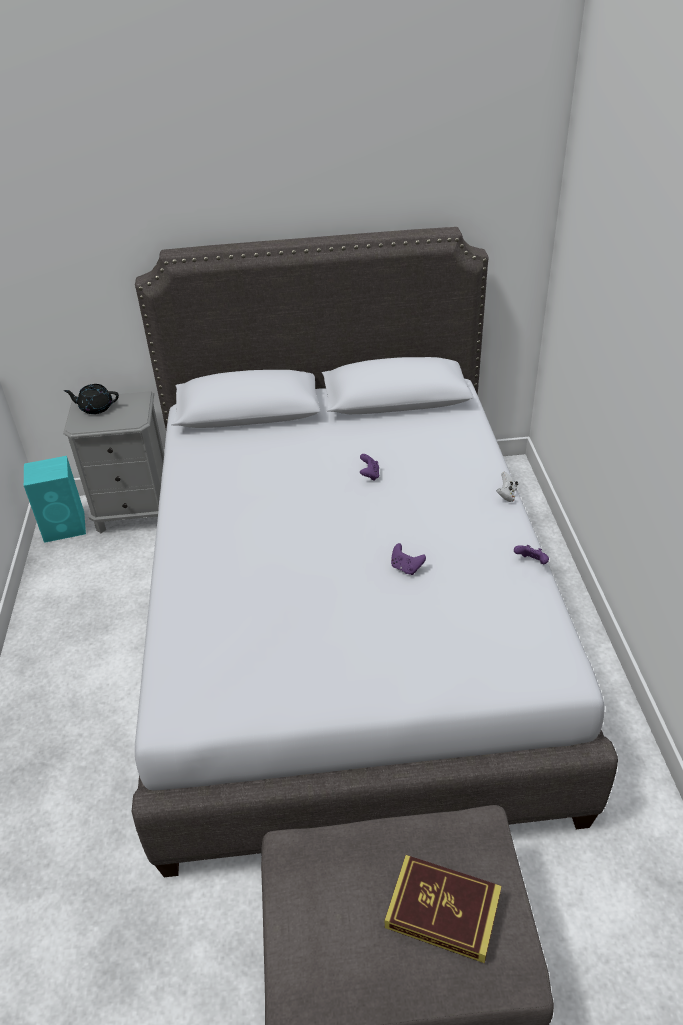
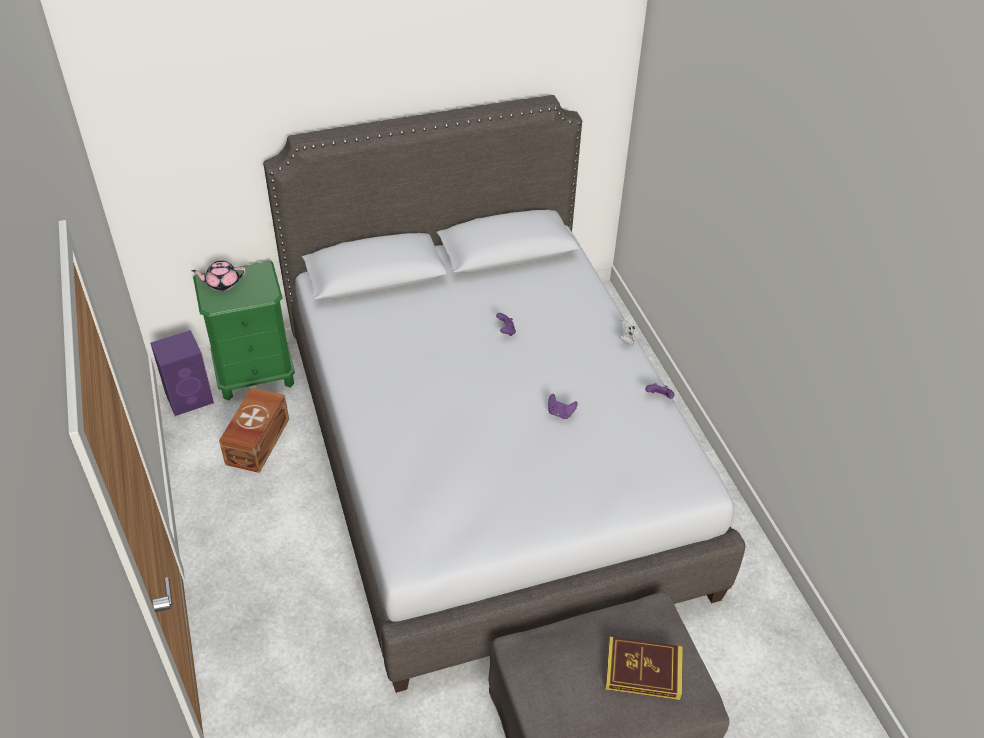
camera: 15 degrees left, 5 degrees up
(66, 526) = (190, 397): turquoise speaker -> purple speaker
(95, 407) = (222, 283): black teapot -> pink teapot
(112, 576) = (256, 442): none -> brown storage box
(135, 512) = (255, 375): grey nightstand -> green nightstand

